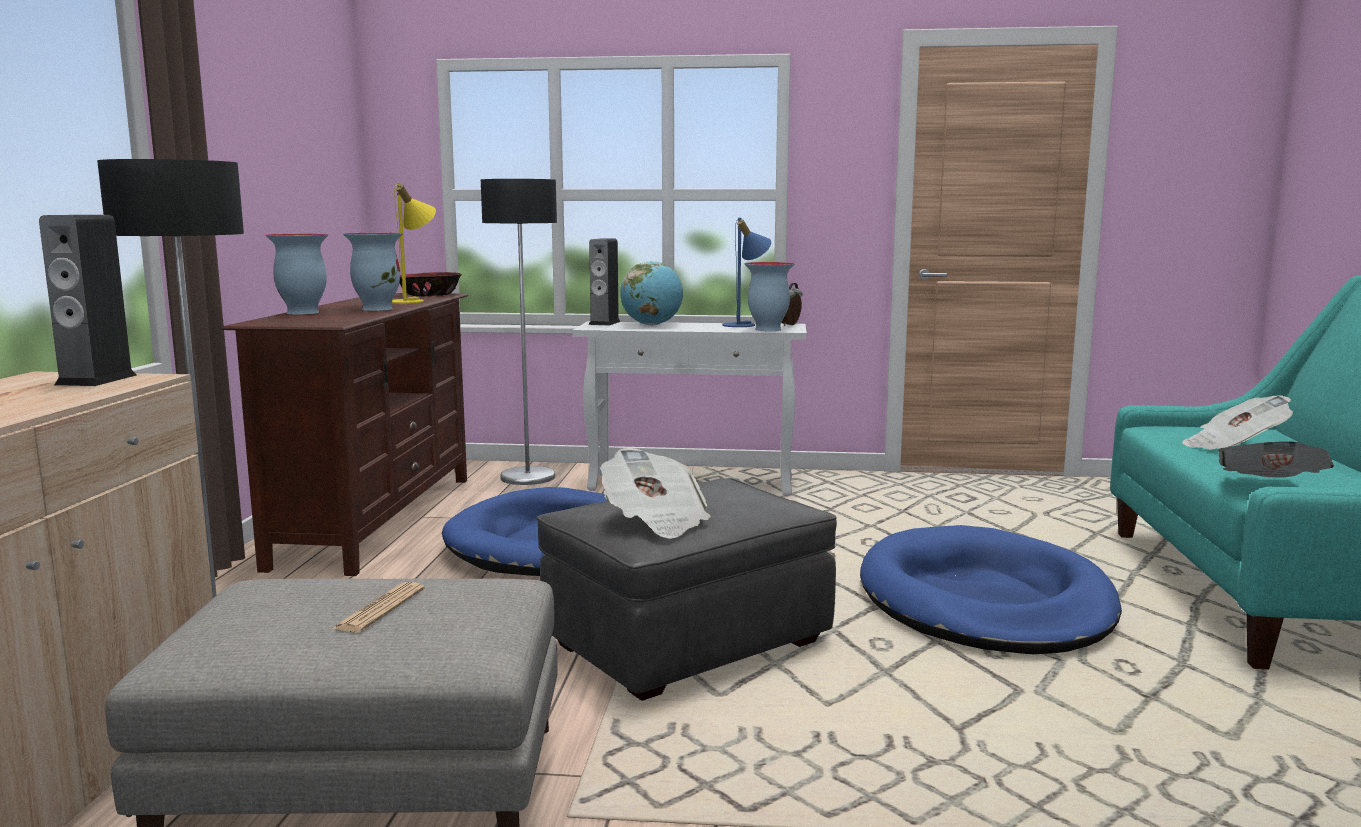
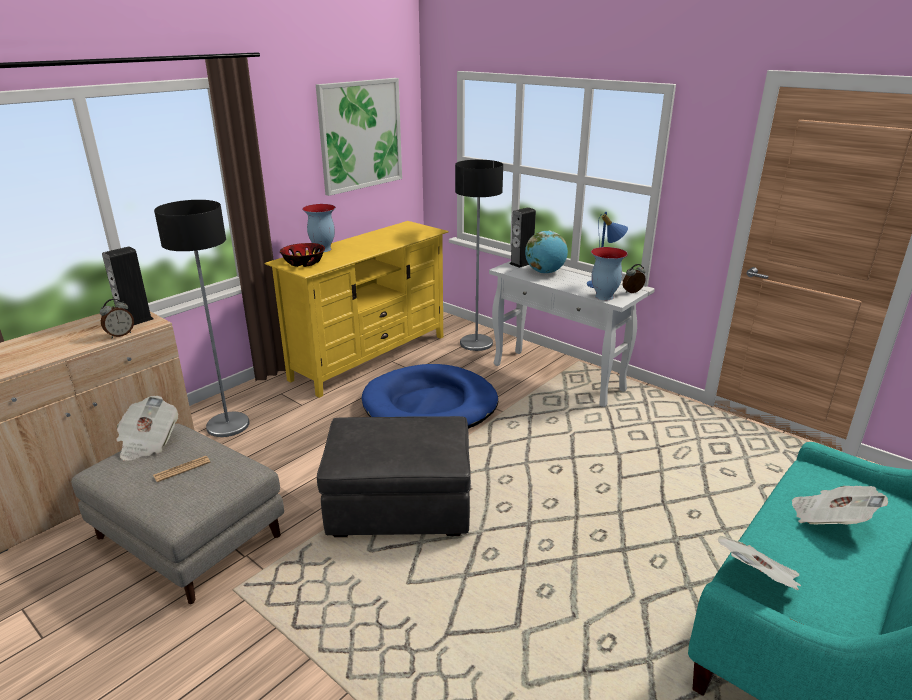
camera: 35 degrees right, 15 degrees up
(104, 390) = (120, 334): none -> alarm clock
(303, 142) = (360, 135): none -> picture
(376, 519) = (370, 357): brown tv stand -> yellow tv stand
(377, 309) = (362, 250): vase -> none
(412, 301) = (398, 240): yellow table lamp -> none
(429, 295) = (423, 230): bowl -> bowl (303, 262)
(655, 521) = (364, 448): newspaper -> newspaper (148, 442)
(984, 601) = (600, 548): blue dog bed -> none

